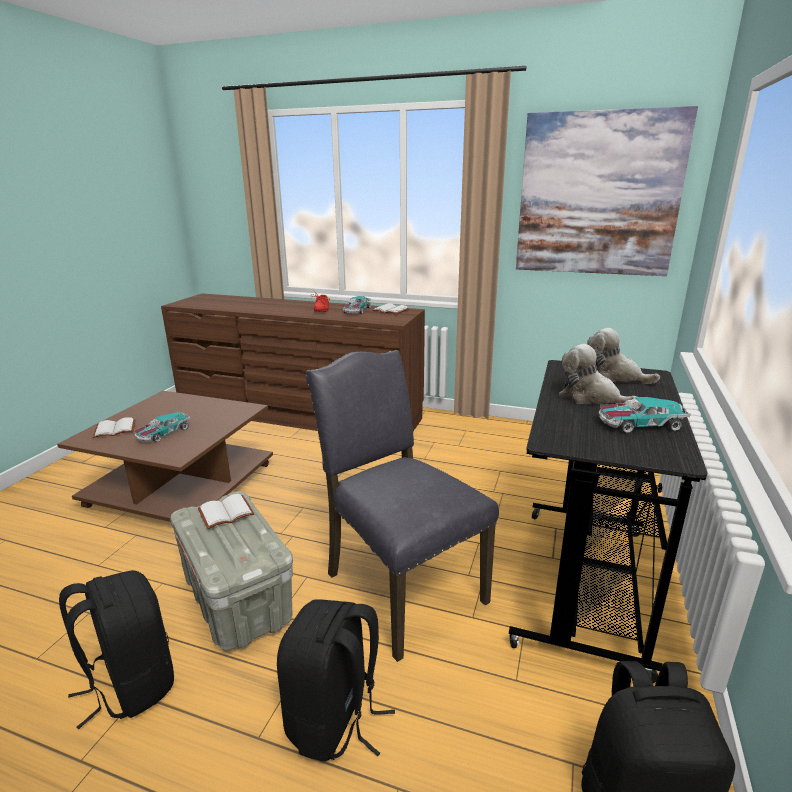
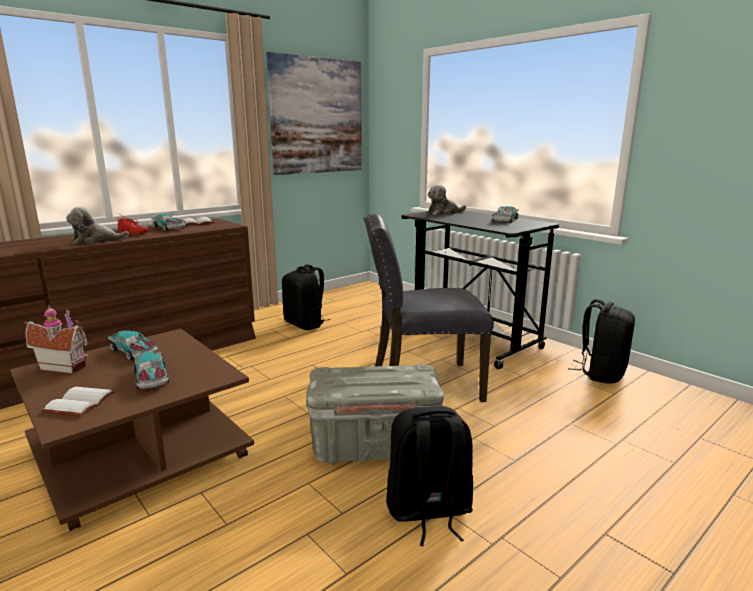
camera: 60 degrees left, 5 degrees down
(172, 401) = (65, 366): none -> toy house
(208, 409) = (134, 351): none -> toy car
(225, 514) = (346, 376): white book -> none
(335, 719) = (516, 431): black backpack -> black backpack (305, 324)
(590, 397) = (465, 219): plush toy -> plush toy (96, 241)

